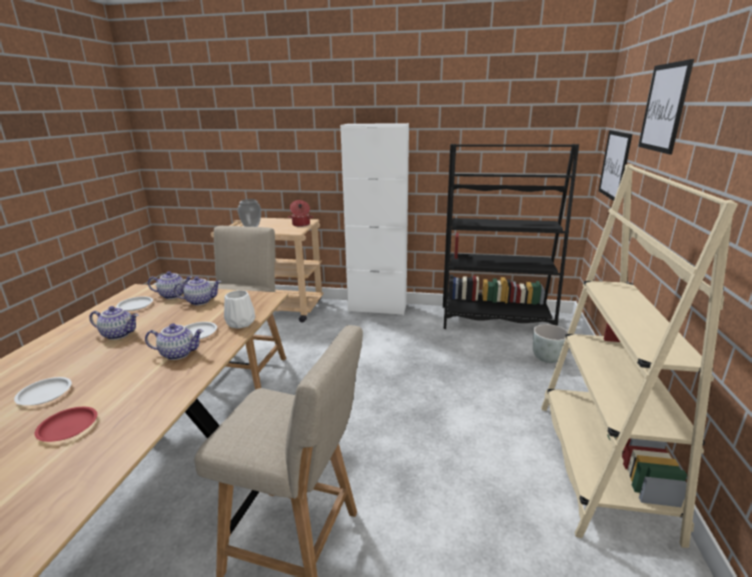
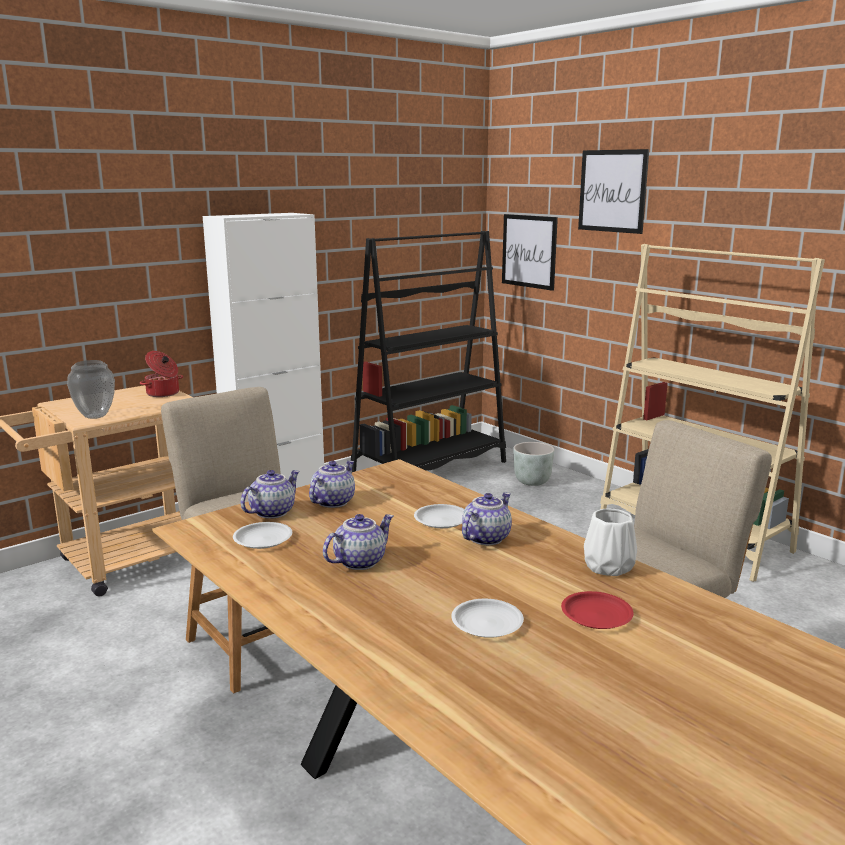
camera: 50 degrees left, 5 degrees down
(239, 323) = (450, 496): white vase -> white vase (608, 567)

